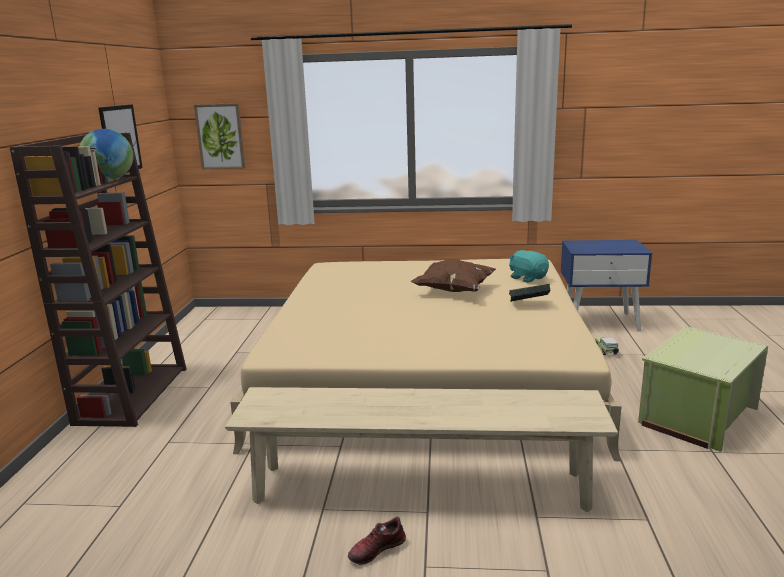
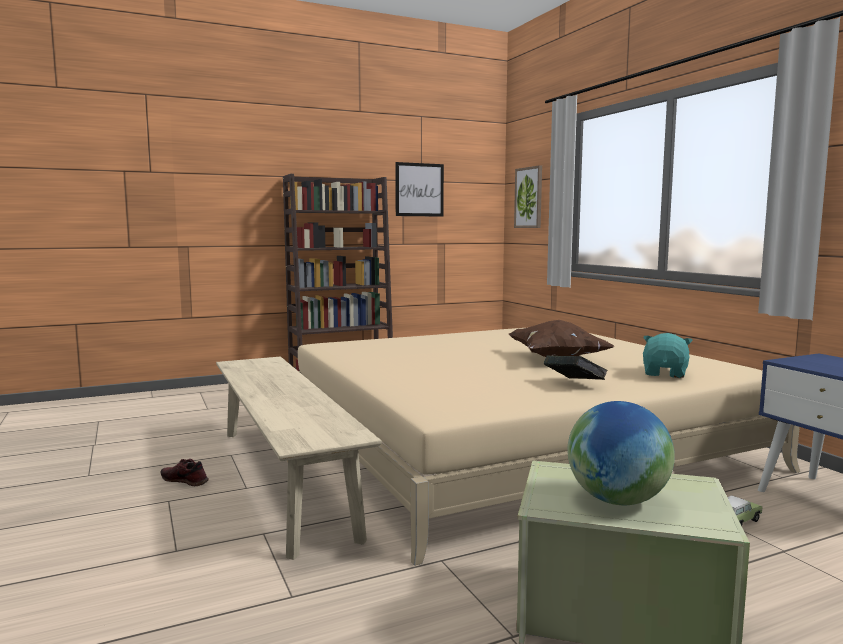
camera: 60 degrees right, 10 degrees down
(111, 179) = (364, 210): globe -> globe (618, 500)

